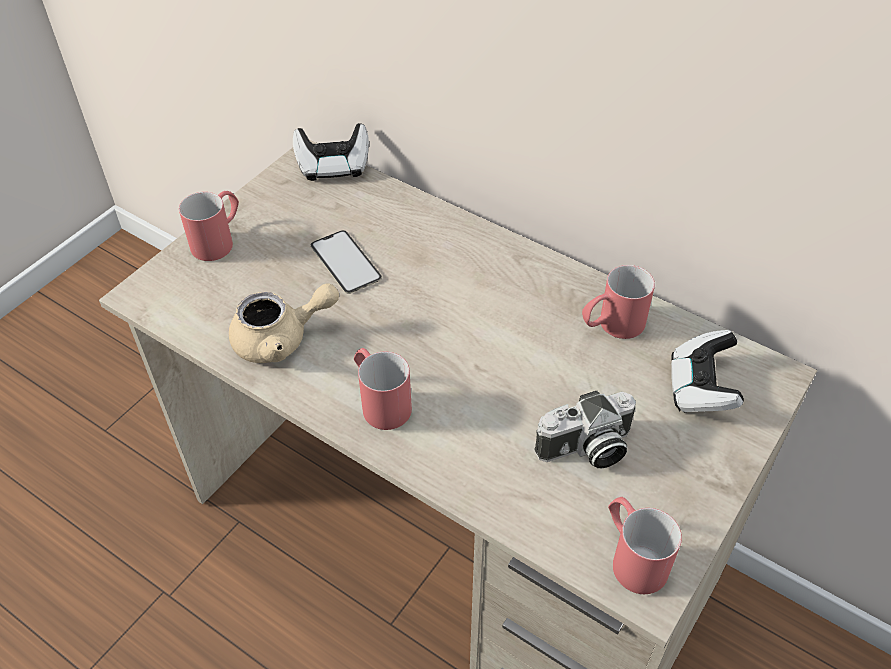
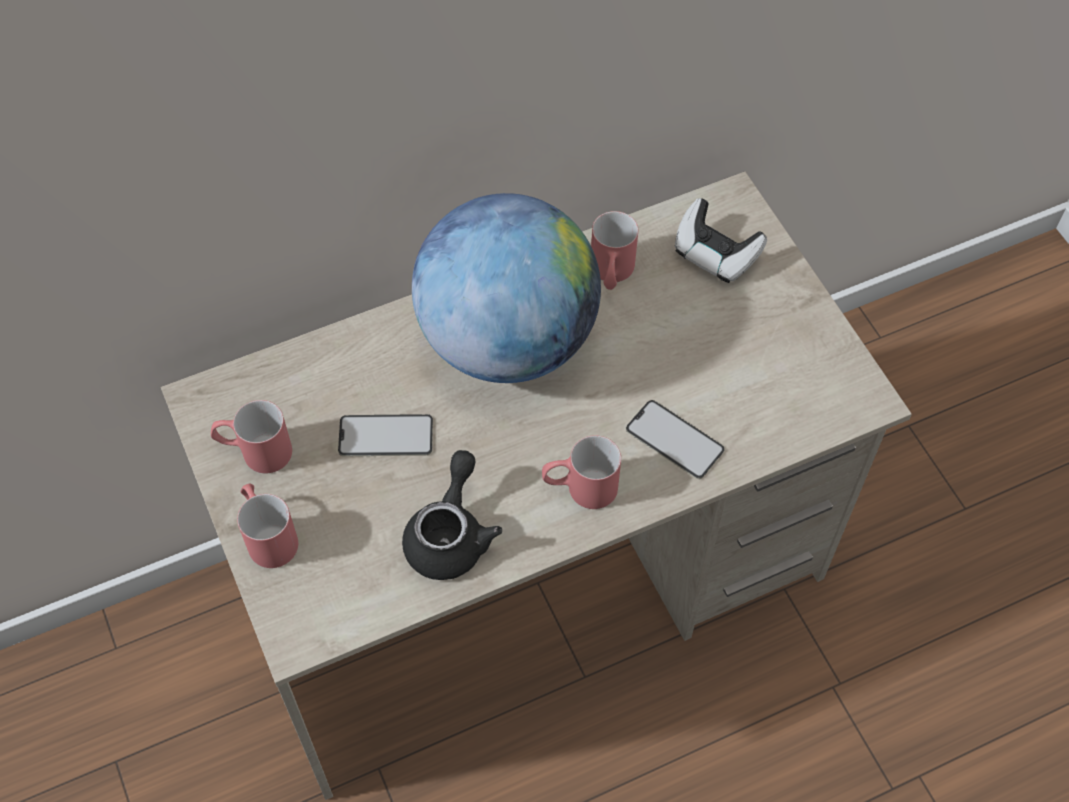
camera: 60 degrees left, 10 degrees up
(281, 339) = (450, 535): beige teapot -> black teapot
(333, 167) = (234, 382): game controller -> none
(478, 447) = (674, 439): none -> phone
(489, 291) = (507, 340): none -> globe
(586, 450) = (724, 366): camera -> none
(631, 556) = (834, 393): red mug -> red mug (254, 451)

